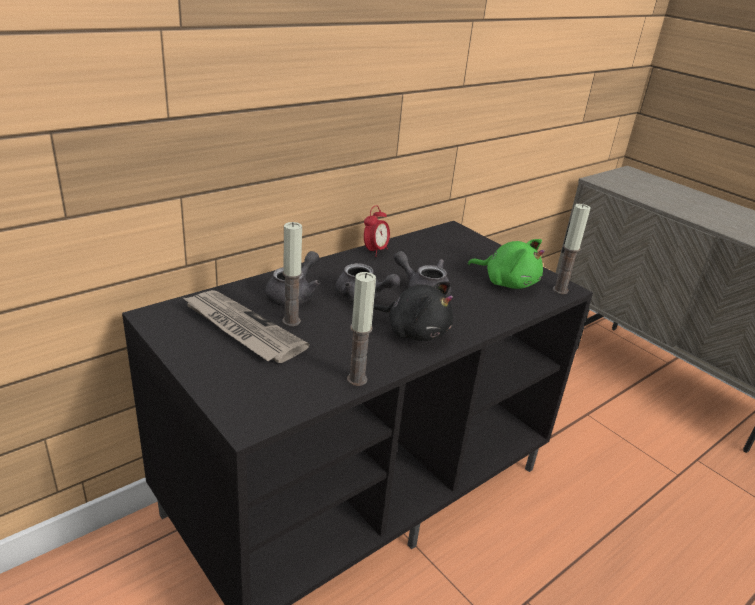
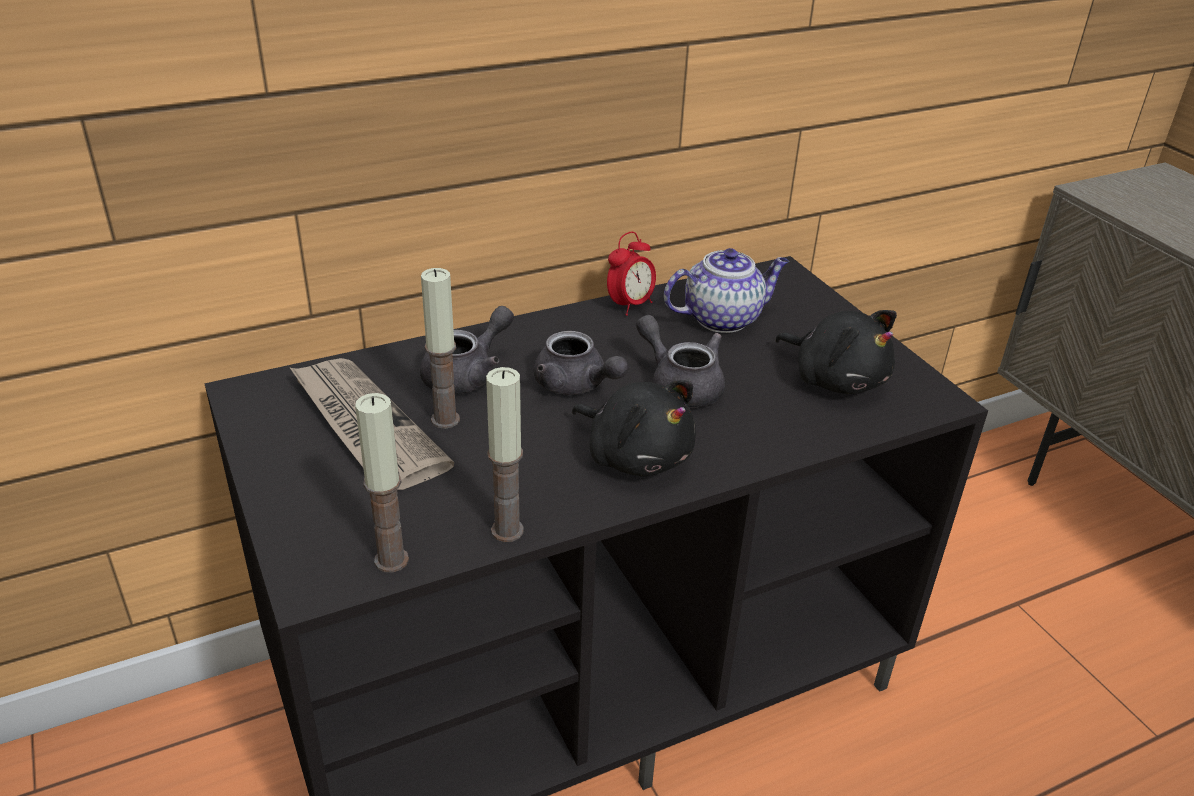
camera: 15 degrees right, 5 degrees up
(431, 255) = (723, 318): none -> teapot
(507, 282) = (836, 379): green plush toy -> black plush toy
(560, 290) = (927, 401): candle -> candle (391, 560)

